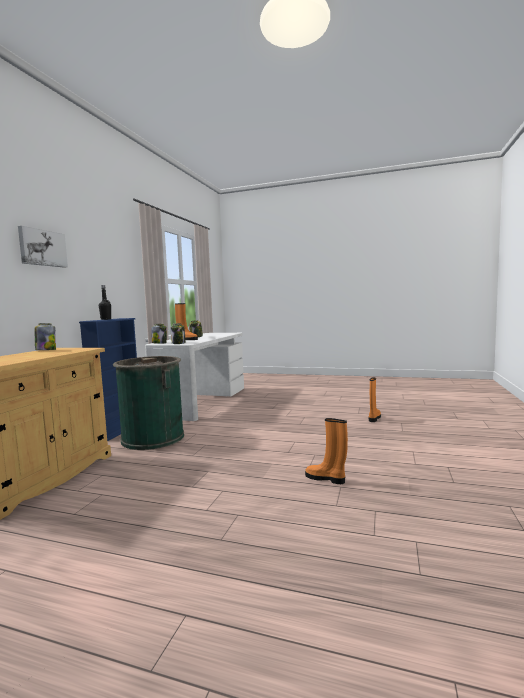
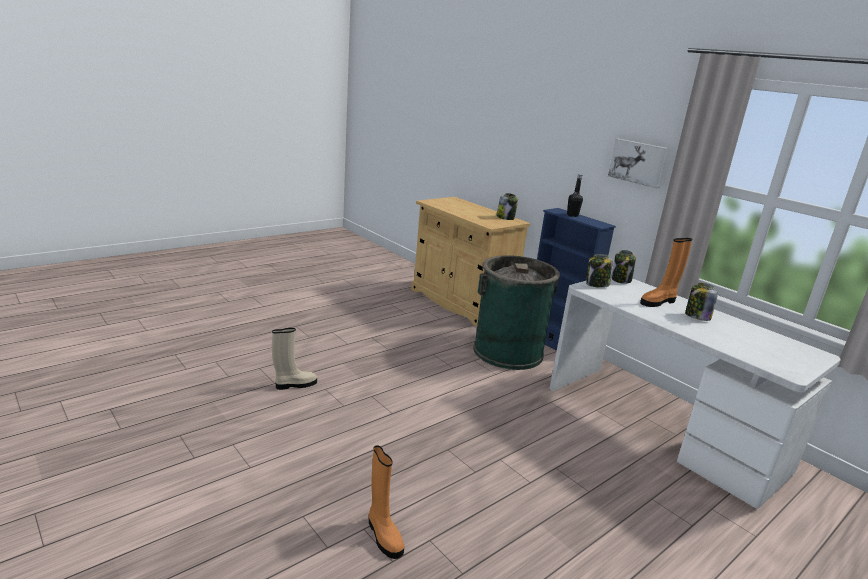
camera: 120 degrees right, 15 degrees up
(42, 248) = (548, 126): picture -> picture (638, 162)
(326, 478) = (295, 384): orange boot -> beige boot

